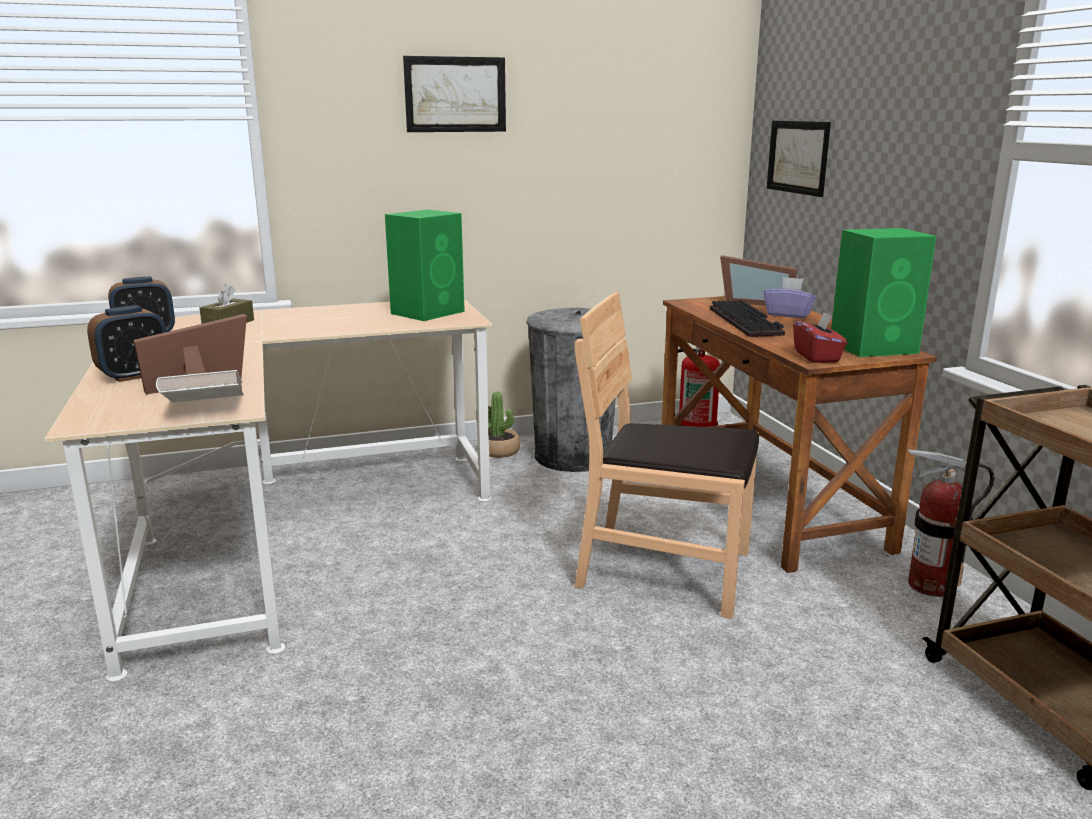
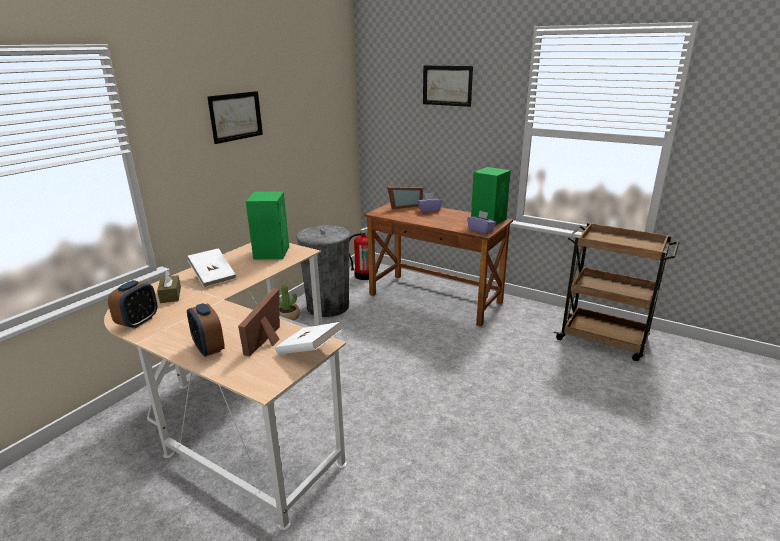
camera: 40 degrees left, 5 degrees up
(134, 375) = (208, 348): alarm clock -> alarm clock turned 135 degrees clockwise
(306, 319) = (213, 277): none -> white book
(665, 570) = (441, 345): brown chair -> none
(747, 322) = (423, 219): keyboard -> none
(797, 157) = (397, 130): picture -> picture (447, 85)
(817, 357) = (481, 230): red tissue box -> purple tissue box
(930, 585) = (525, 311): fire extinguisher -> none

